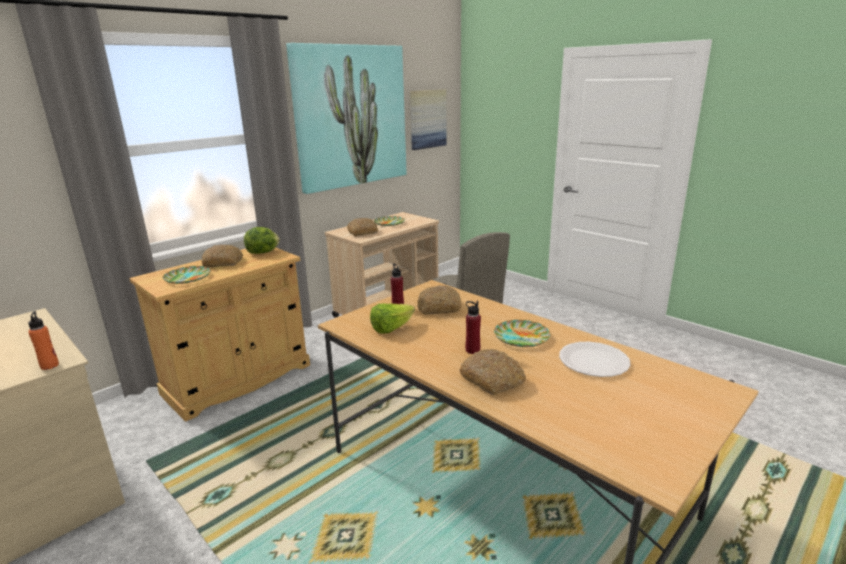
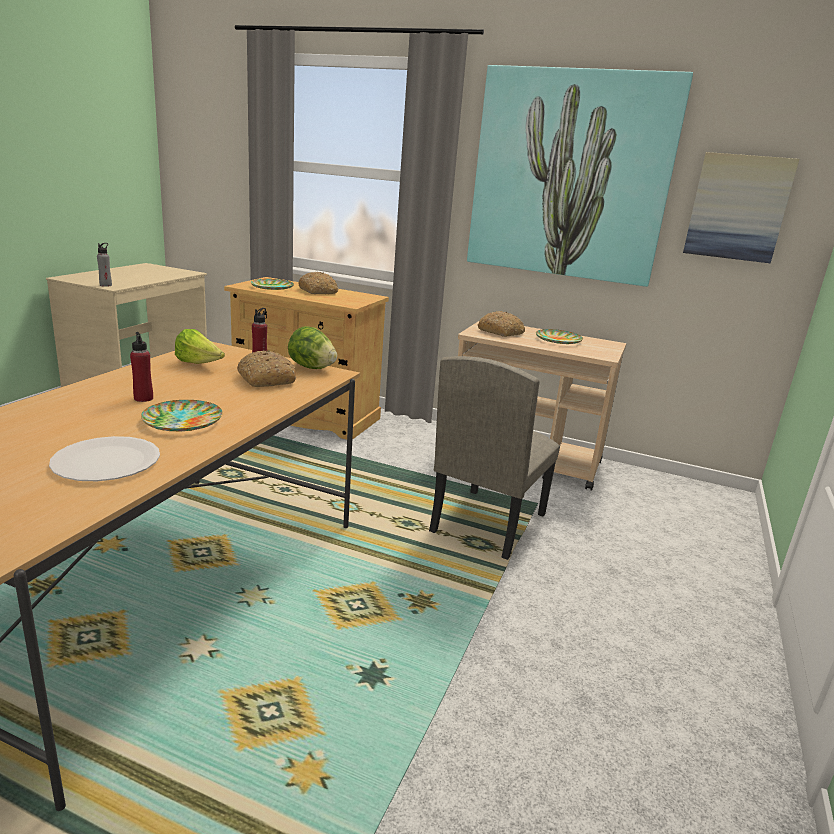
camera: 65 degrees right, 0 degrees up
(49, 365) = (106, 285): orange bottle -> grey bottle
(263, 252) = (357, 298): lettuce -> lettuce (311, 367)
(493, 379) = (67, 409): bread -> none

